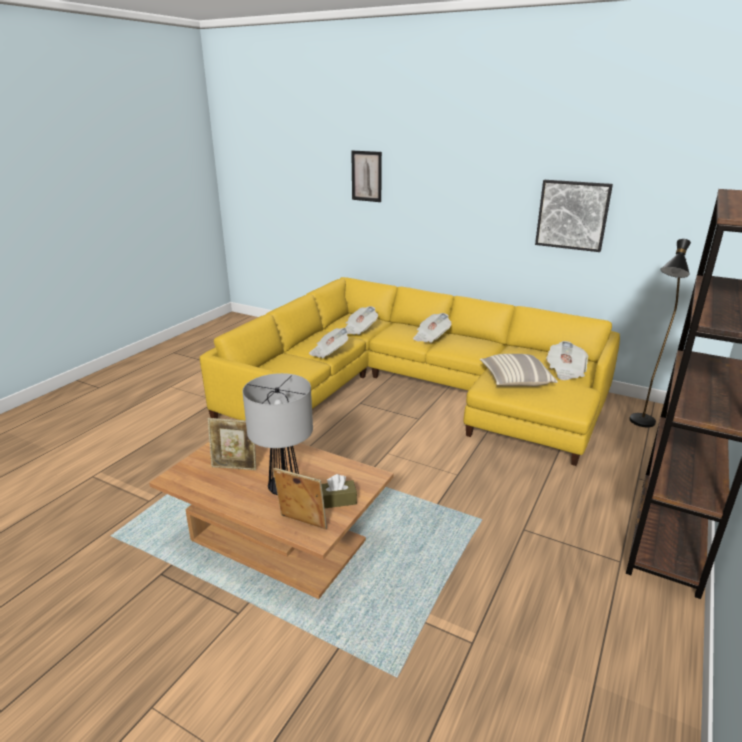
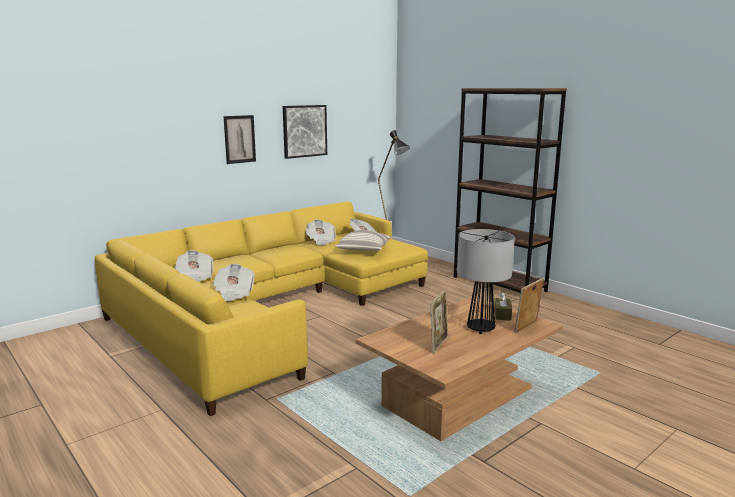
camera: 70 degrees left, 10 degrees down
(366, 176) = (113, 119): picture -> picture (239, 139)
(431, 337) = (257, 257): newspaper -> newspaper (321, 241)

